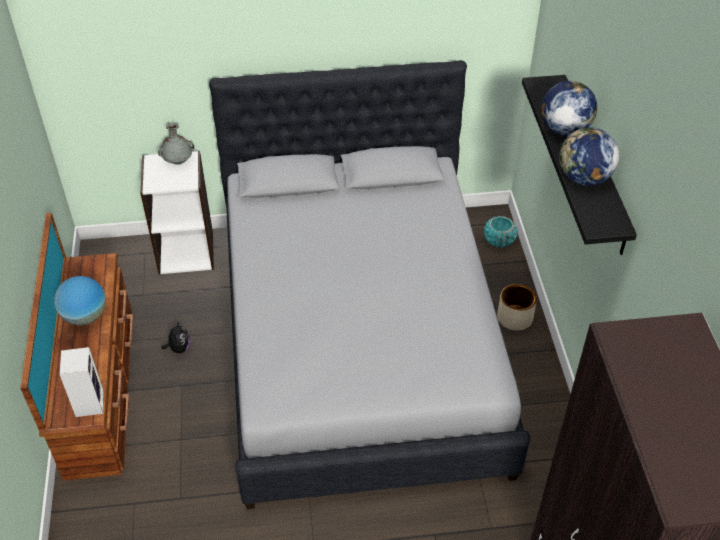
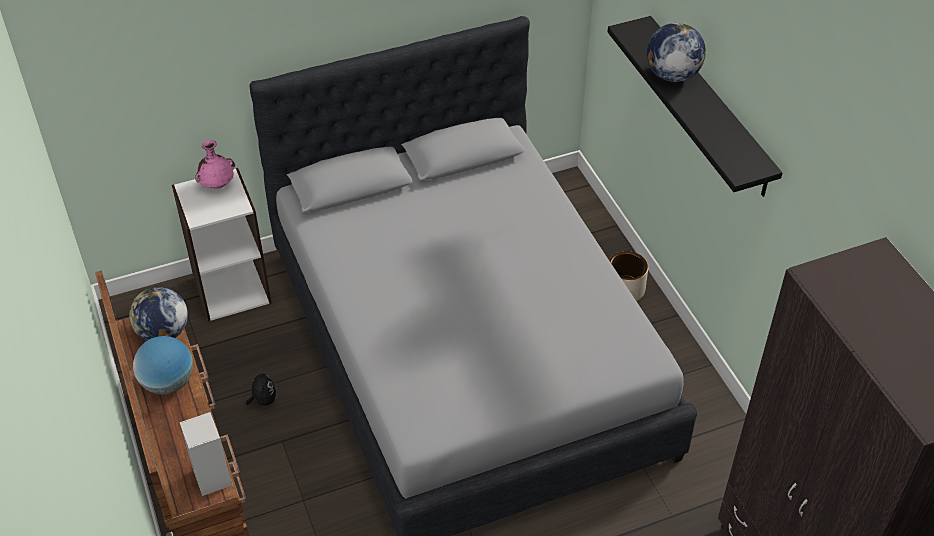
camera: 15 degrees left, 0 degrees up
(178, 161) = (218, 185): grey vase -> pink vase
(499, 240) = (581, 208): turquoise planter -> none
(583, 178) = (710, 123): globe -> globe (163, 333)

